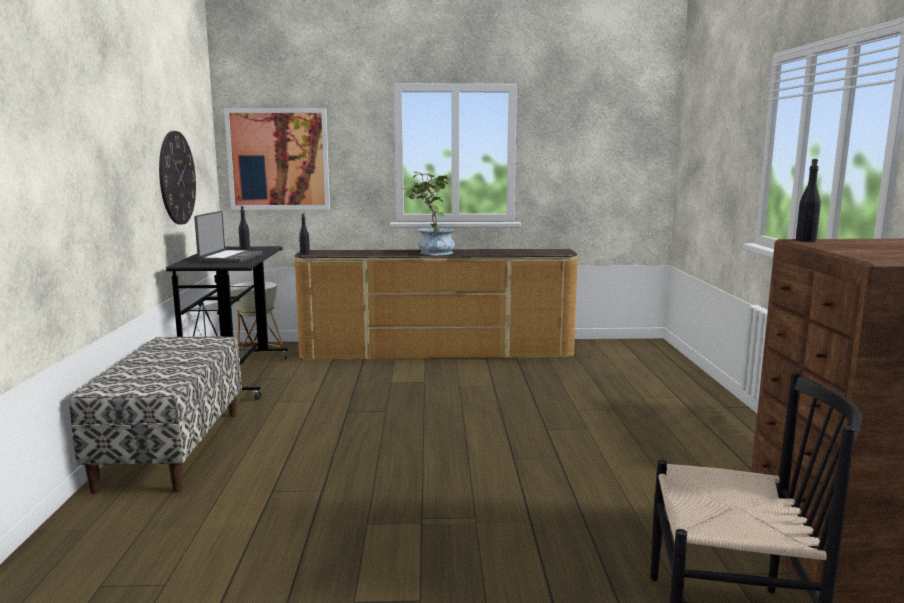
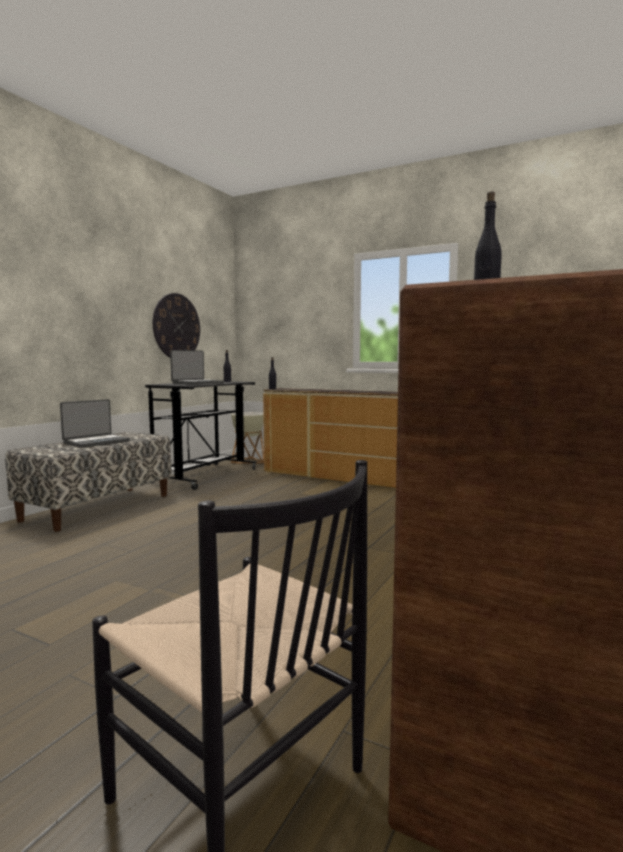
camera: 30 degrees right, 5 degrees down
(166, 361) = (96, 442): none -> laptop
(278, 159) = (272, 320): picture -> none
(430, 252) = (365, 391): potted plant -> none

